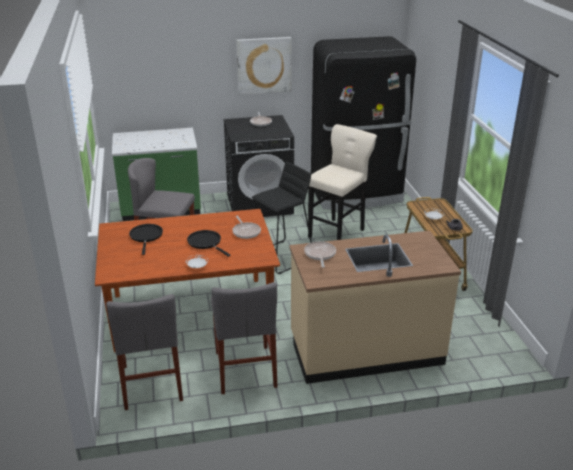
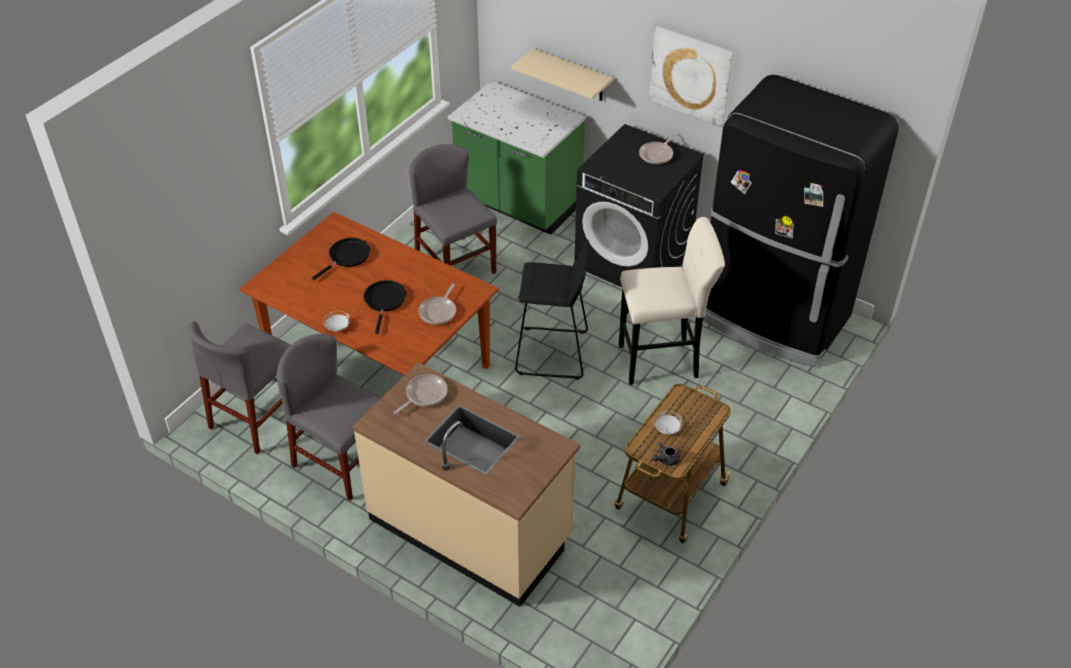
camera: 45 degrees right, 15 degrees up
(177, 102) = (572, 76): none -> beige shelf
(245, 369) = (342, 462): grey chair -> grey chair turned 90 degrees clockwise

